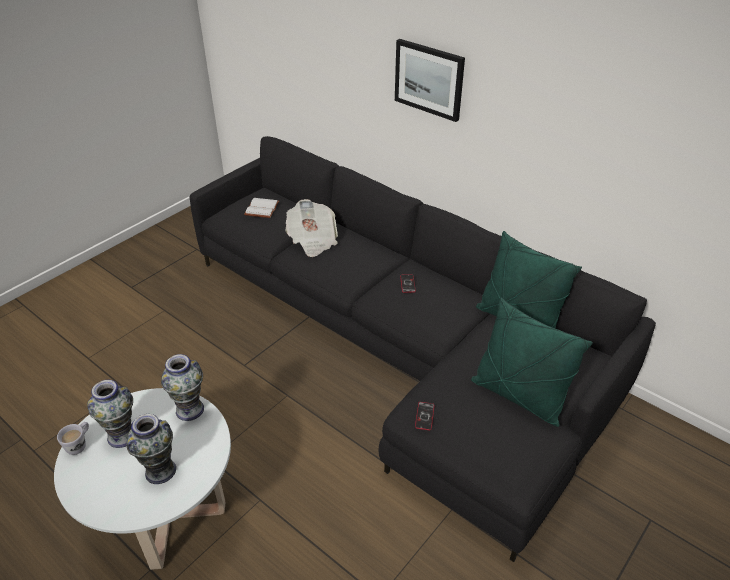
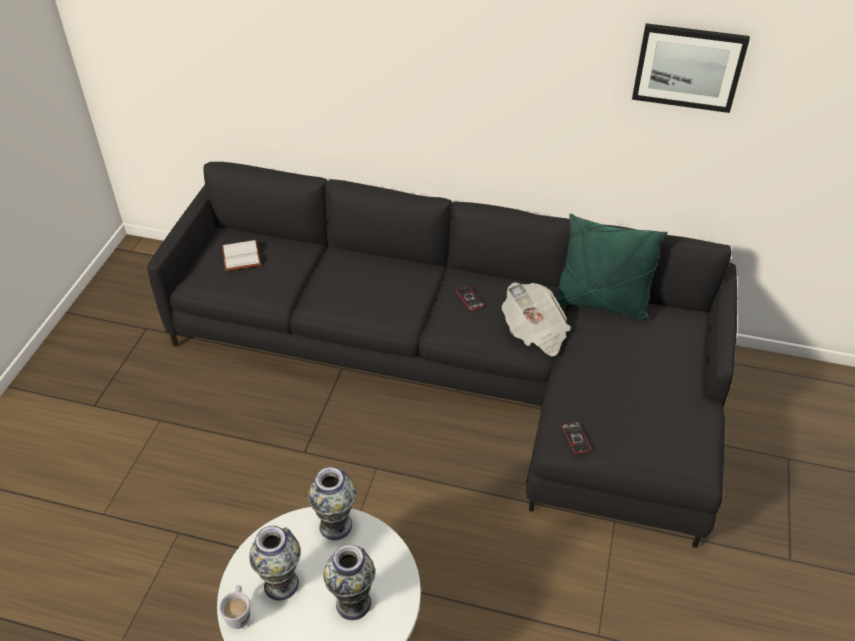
camera: 25 degrees left, 5 degrees up
(312, 240) = (330, 279): newspaper -> newspaper (535, 332)
(429, 79) = (440, 61): picture -> picture (688, 67)
(518, 396) = (650, 384): green pillow -> none

